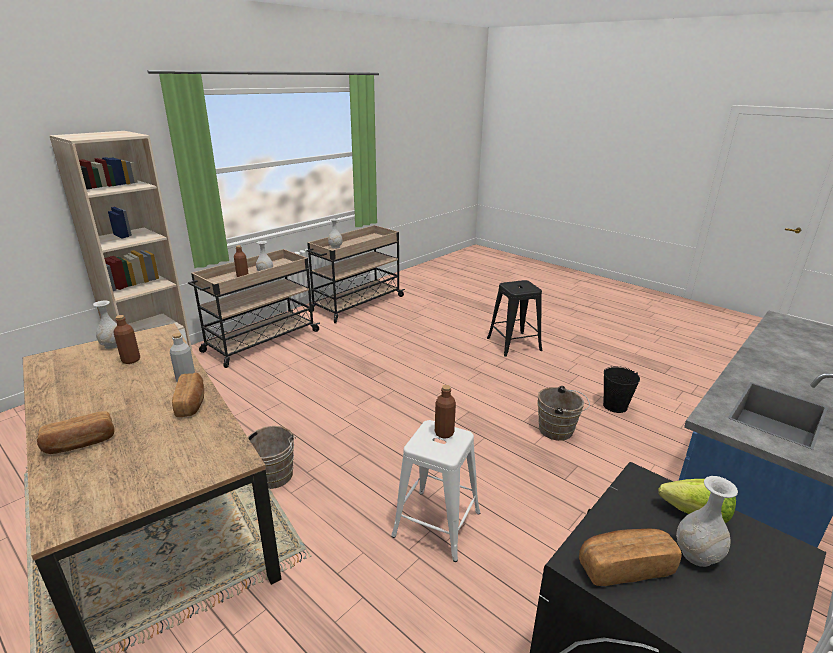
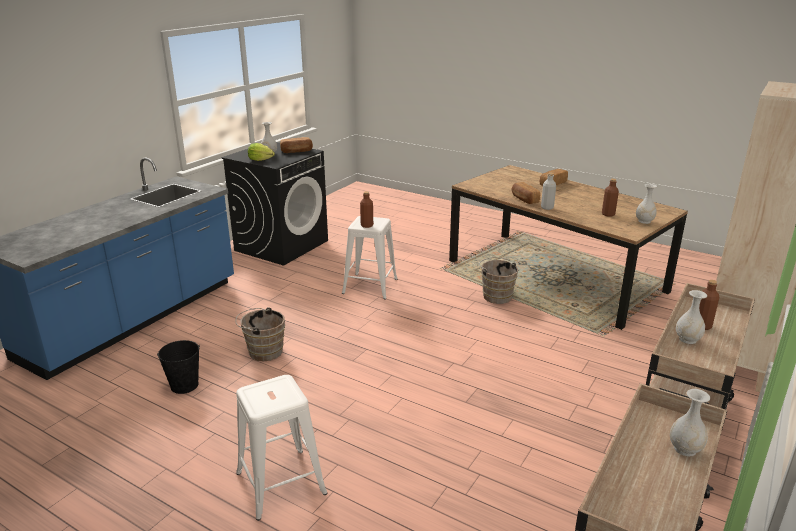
camera: 170 degrees right, 0 degrees up
(514, 344) = (281, 482): black stool -> white stool

